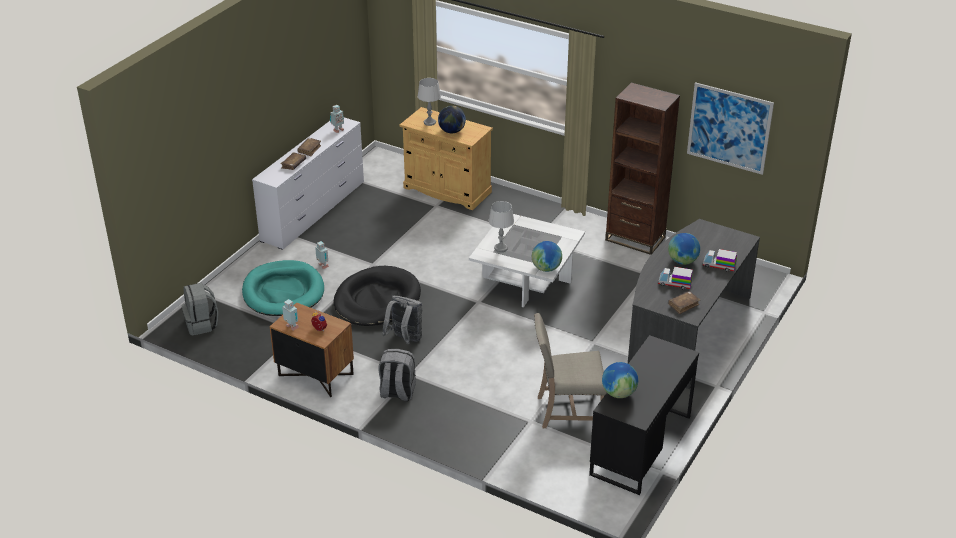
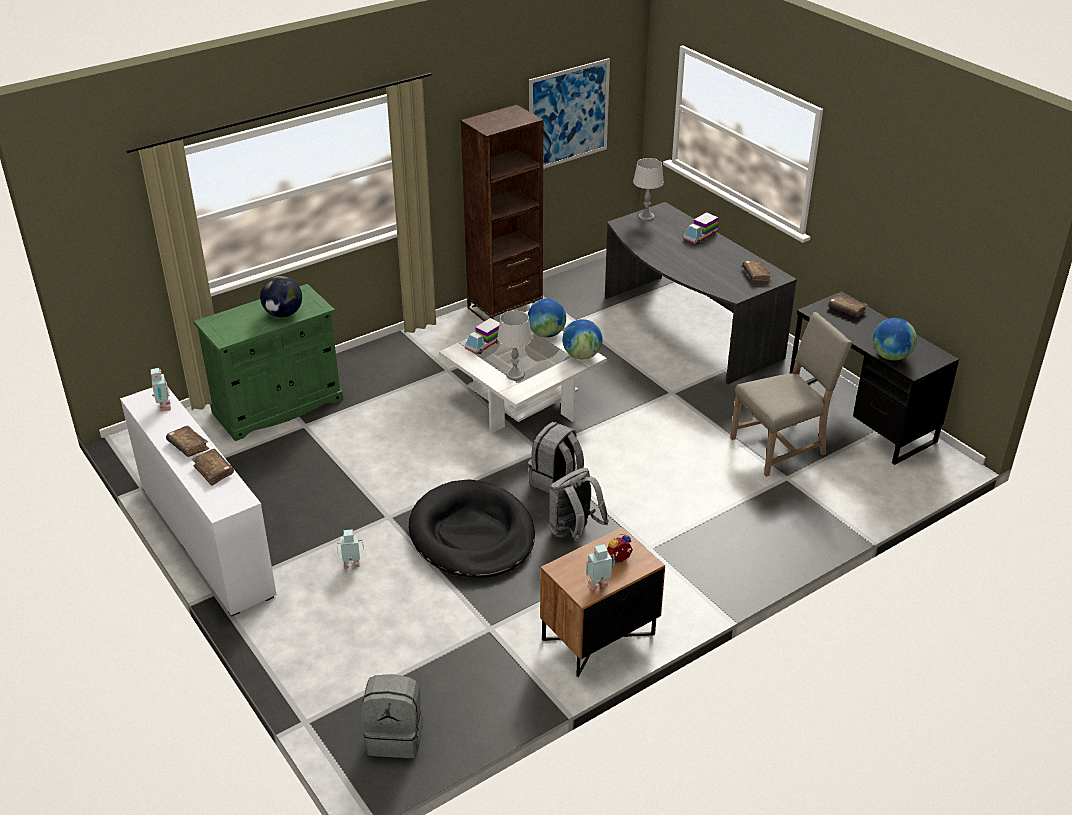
camera: 65 degrees left, 0 degrees up
(283, 292) = (382, 622): turquoise dog bed -> none
(397, 392) = (678, 569): grey backpack -> grey backpack (555, 481)
(429, 122) = (242, 324): grey table lamp -> grey table lamp (646, 217)
(447, 190) = (278, 406): beige cabinet -> green cabinet
(567, 411) = (781, 446): beige chair -> beige chair turned 135 degrees counterclockwise
(670, 359) = (846, 310): none -> brown book
(674, 283) = (715, 269): toy truck -> toy truck (484, 344)
(682, 261) = (678, 253): globe -> globe (546, 334)

